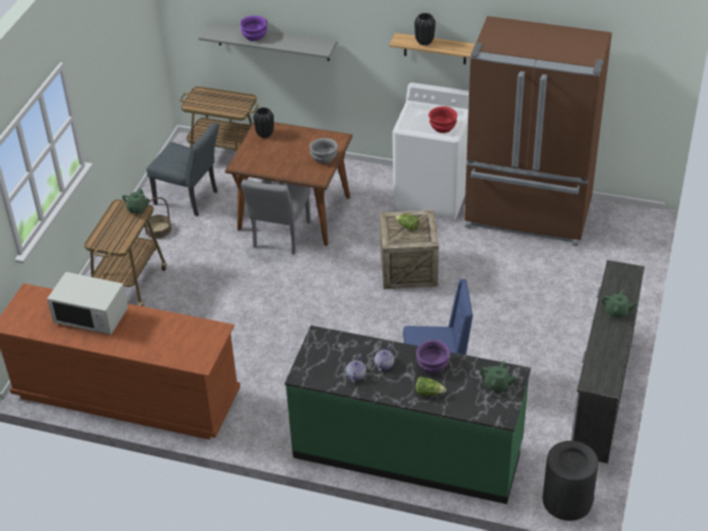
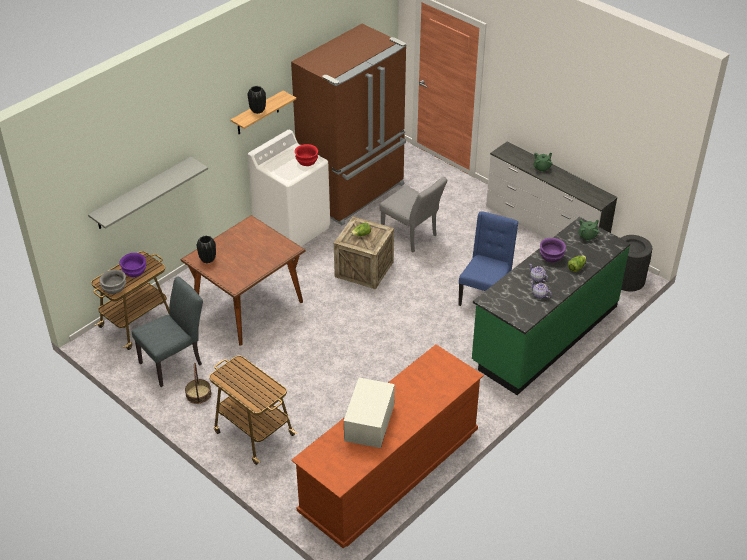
camera: 65 degrees left, 0 degrees up
(91, 317) = (370, 425): white microwave -> white microwave turned 150 degrees clockwise
(137, 209) = (235, 365): green teapot -> none
(255, 36) = (137, 195): purple bowl -> purple bowl (135, 271)
(279, 238) = (272, 324): grey chair -> grey chair (412, 236)
(323, 158) = (268, 238): grey bowl -> grey bowl (114, 288)

